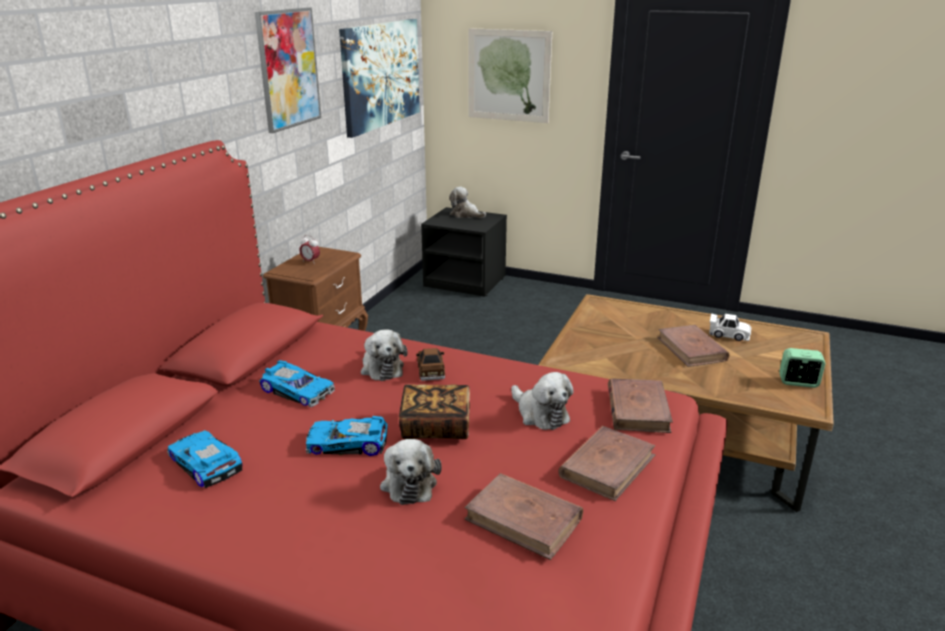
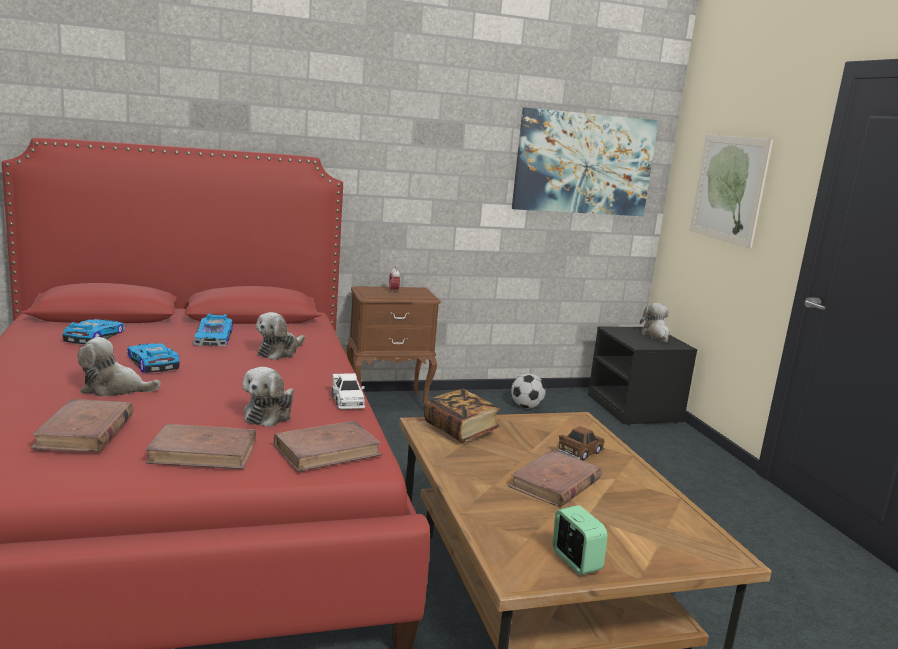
camera: 50 degrees right, 10 degrees down
(288, 69) = (438, 127): picture -> none
(409, 482) = (114, 389): plush toy -> plush toy turned 45 degrees clockwise
(410, 318) = (526, 406): none -> football
(431, 371) = (294, 366): brown toy car -> brown toy car (580, 452)
(436, 427) = (204, 382): book -> book (460, 429)
(728, 335) = (631, 500): white toy car -> white toy car (347, 401)

